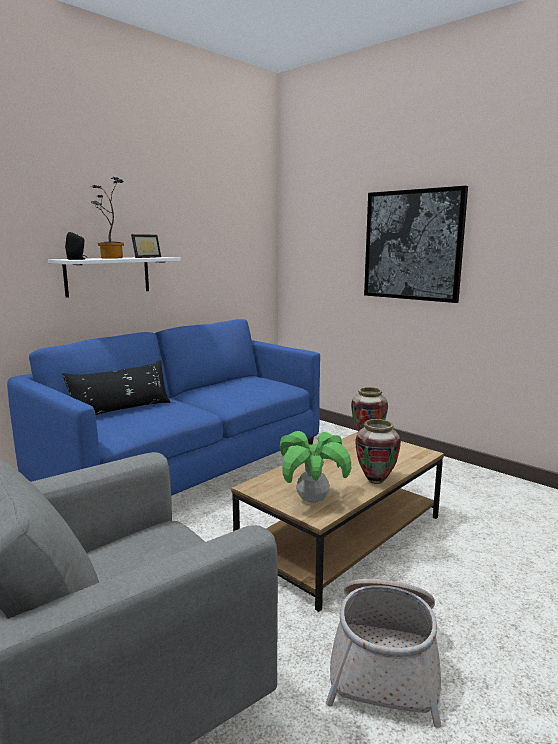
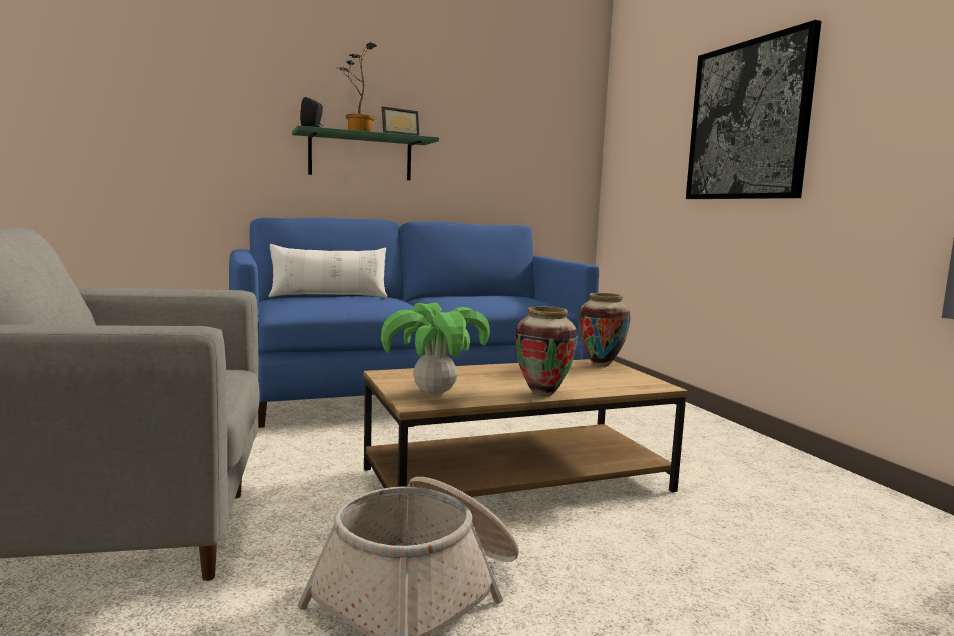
camera: 25 degrees right, 5 degrees down
(108, 276) = (360, 157): white shelf -> green shelf
(121, 410) = (329, 296): black pillow -> white pillow

